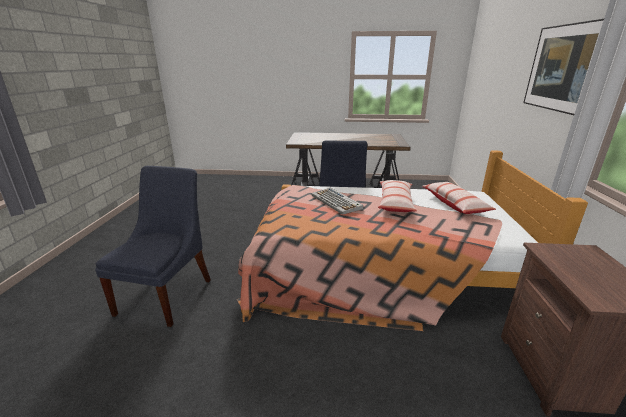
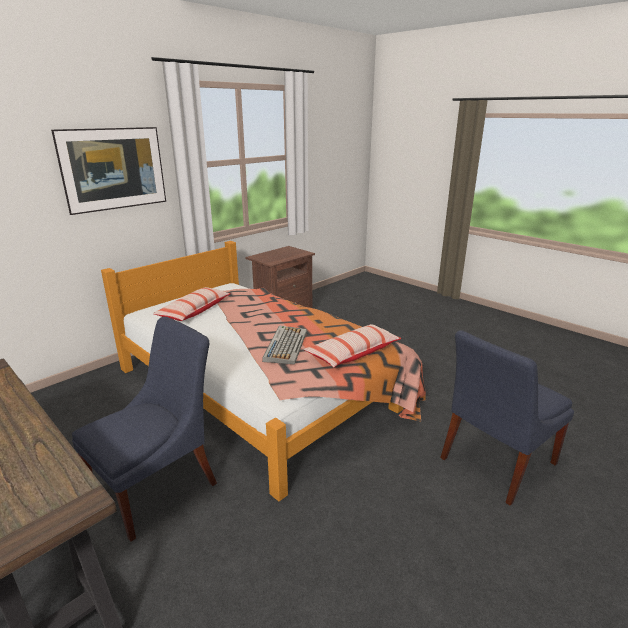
camera: 140 degrees left, 0 degrees up
(395, 202) = (237, 325): pillow -> pillow (353, 353)

